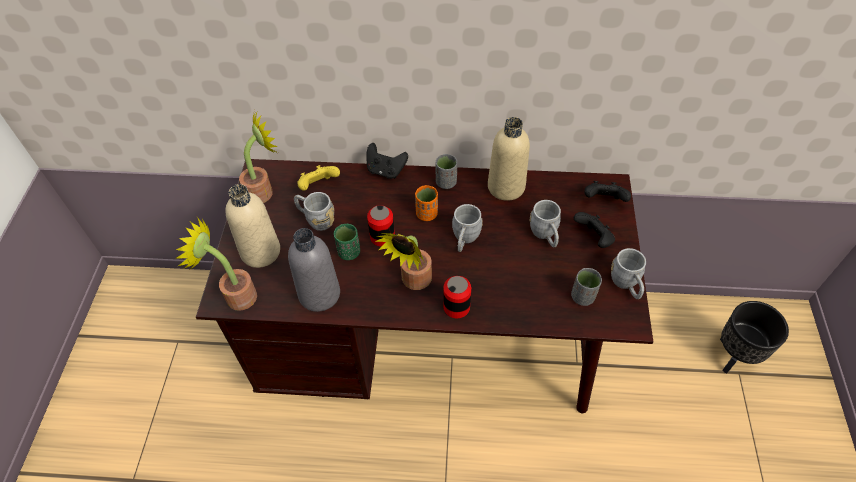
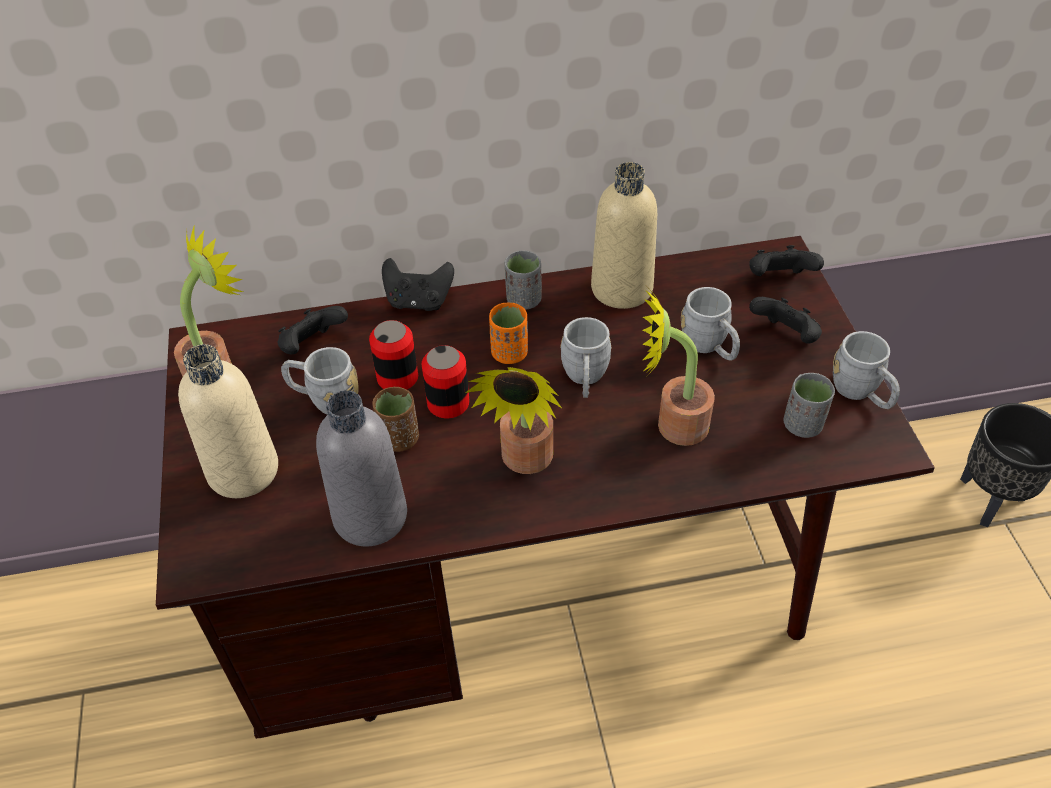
camera: 15 degrees left, 5 degrees down
(235, 295) = (219, 552): potted plant -> potted plant (672, 425)
(319, 186) = (312, 346): yellow game controller -> black game controller
(349, 252) = (399, 439): green cup -> brown cup
(456, 307) = (610, 485): can -> can (397, 378)

